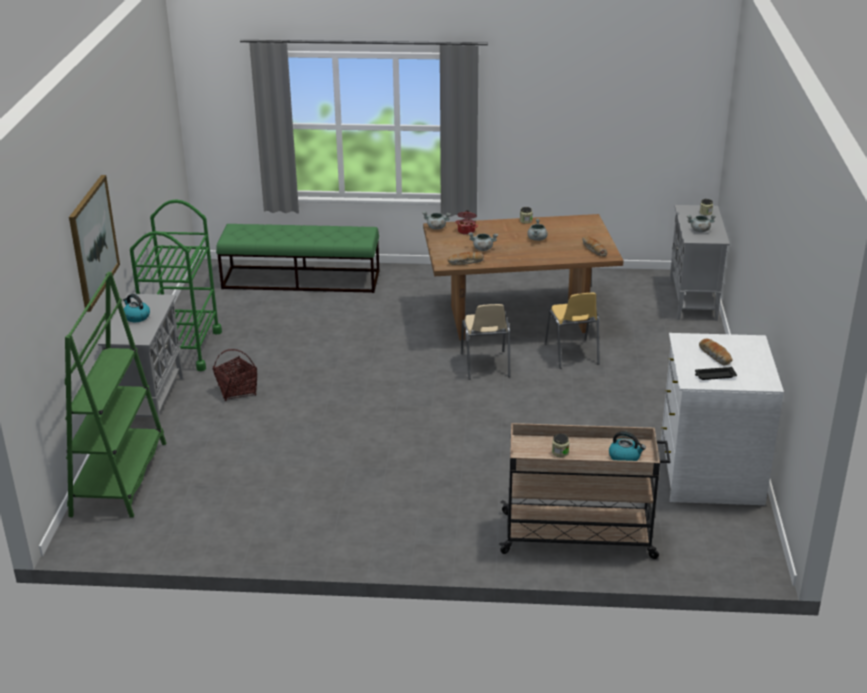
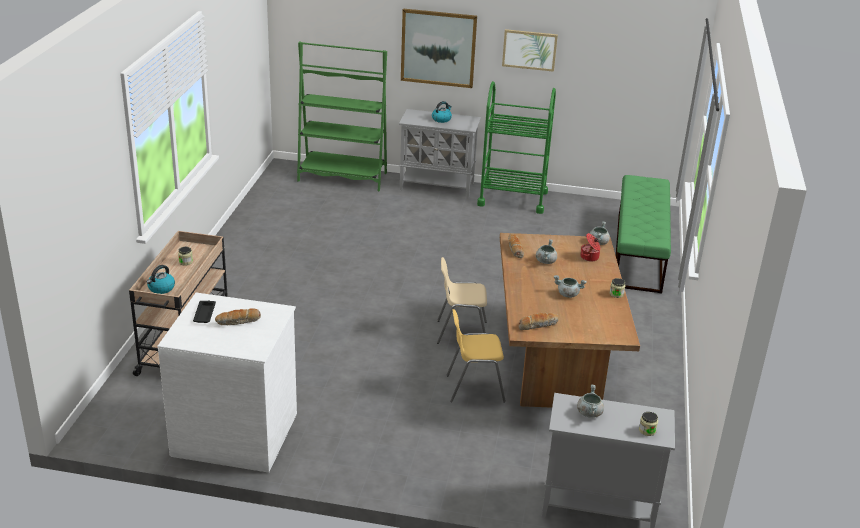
camera: 95 degrees right, 0 degrees up
(127, 182) = (529, 50): none -> picture
(237, 391) = (444, 217): basket -> none

